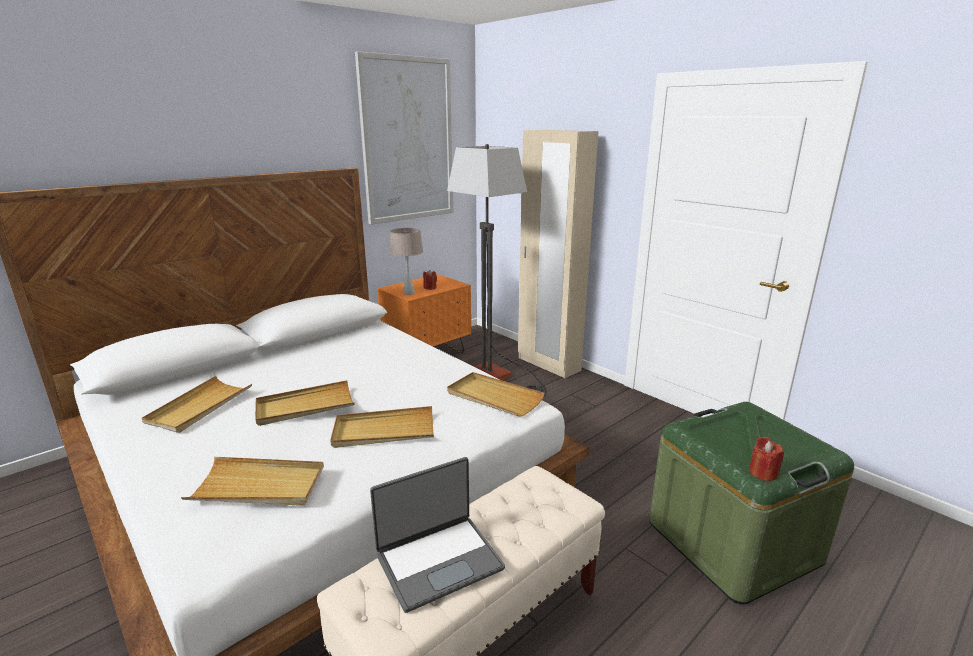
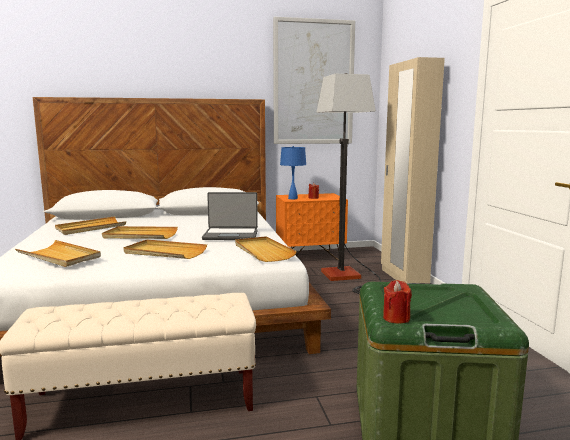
camera: 30 degrees right, 10 degrees down
(408, 293) = (293, 198): beige table lamp -> blue table lamp
(439, 561) = (102, 311): laptop -> laptop (231, 235)

